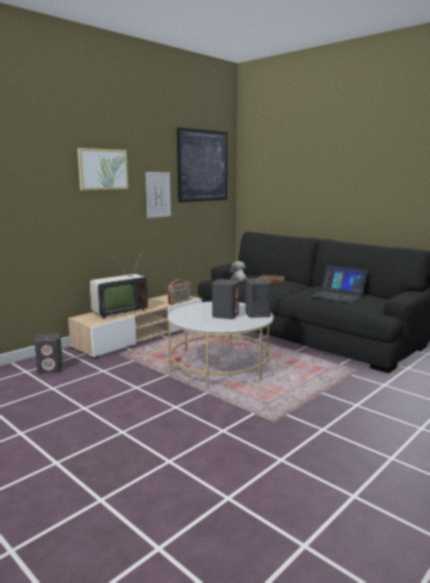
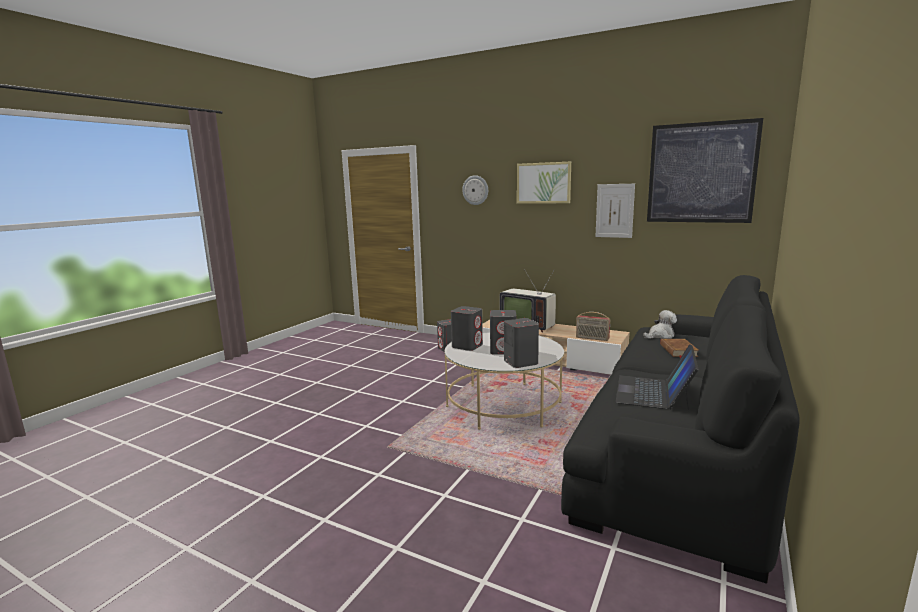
camera: 75 degrees right, 0 degrees up
(30, 175) = (475, 190): none -> wall clock
(202, 323) = (467, 346): none -> grey speaker

